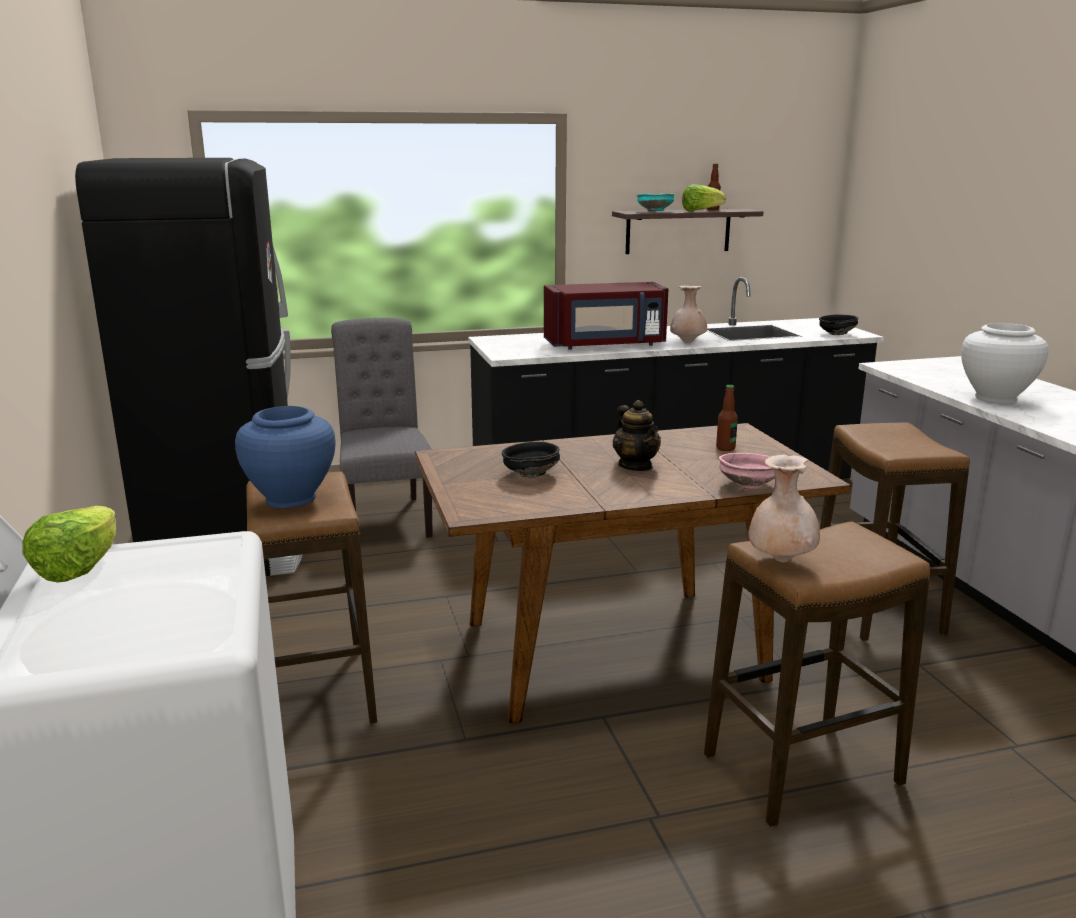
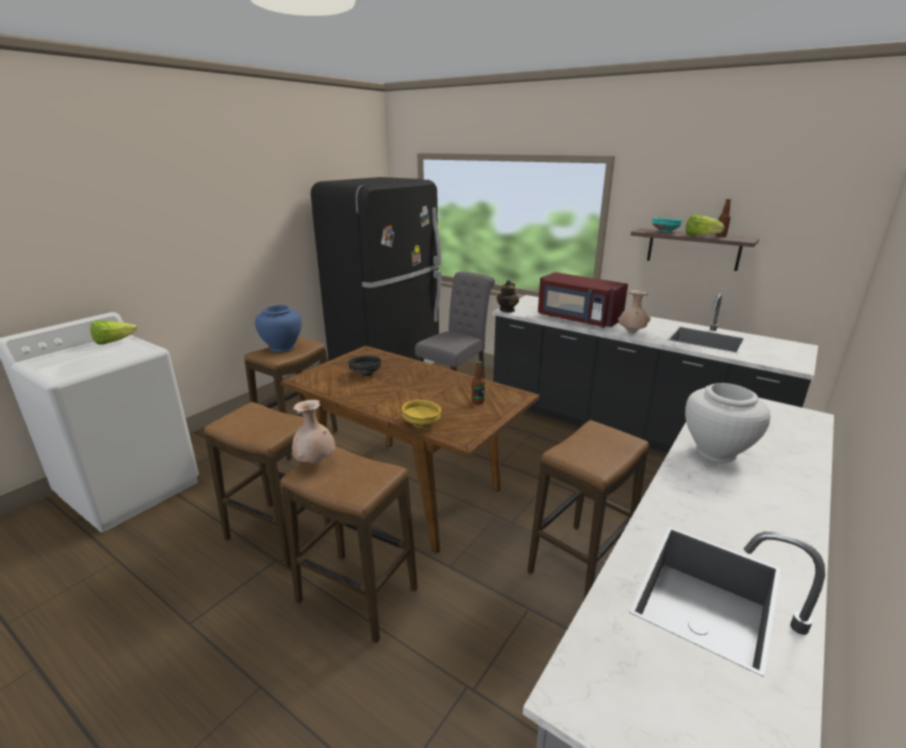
camera: 50 degrees right, 5 degrees up
(584, 796) = (278, 534): none -> stool
(635, 466) = (411, 390): teapot -> teapot (507, 310)
(748, 485) = (422, 424): pink bowl -> yellow bowl
(836, 334) = (773, 360): black bowl -> none

